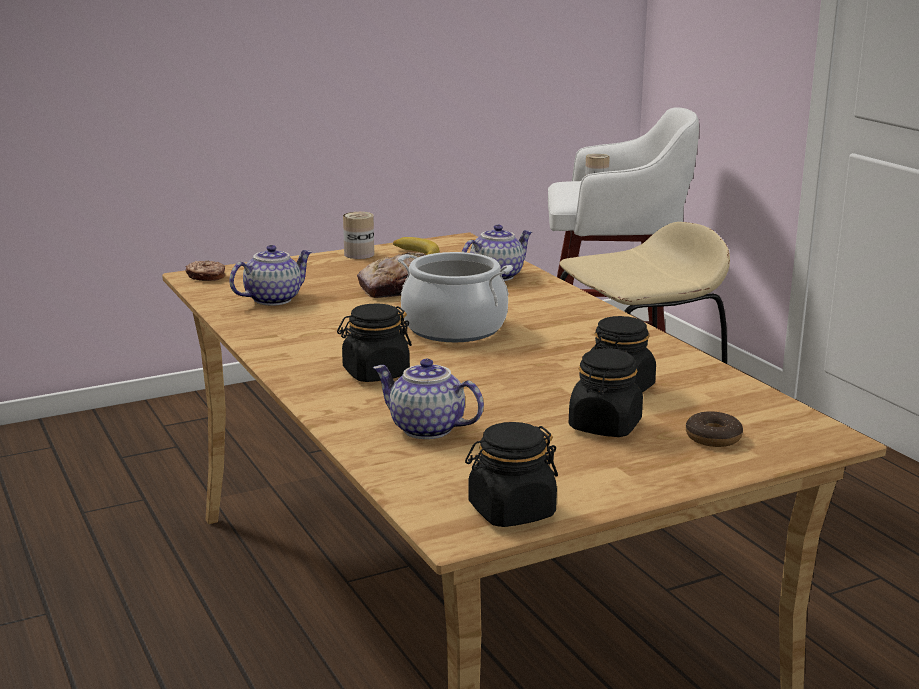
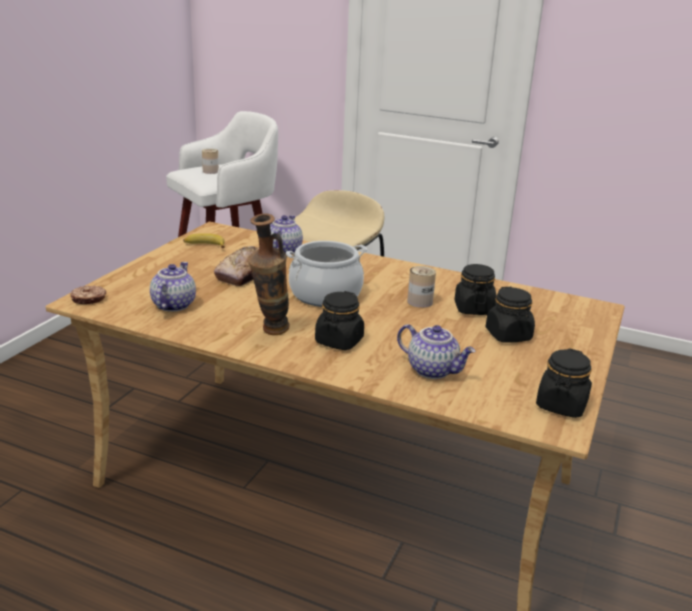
camera: 40 degrees left, 5 degrees up
(318, 347) = (270, 333): none -> vase
(359, 254) = (168, 254): can -> can (420, 302)
(425, 429) = (433, 370): teapot -> teapot turned 135 degrees counterclockwise
(713, 437) = (561, 325): donut -> none

